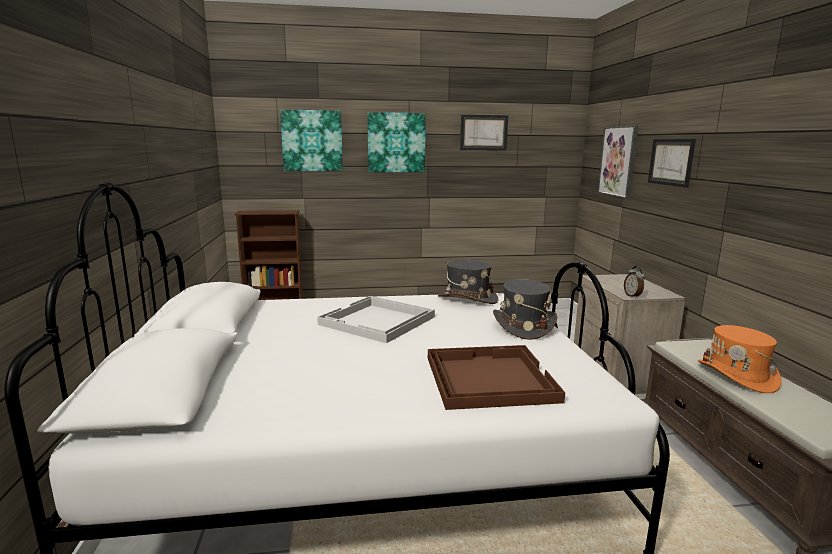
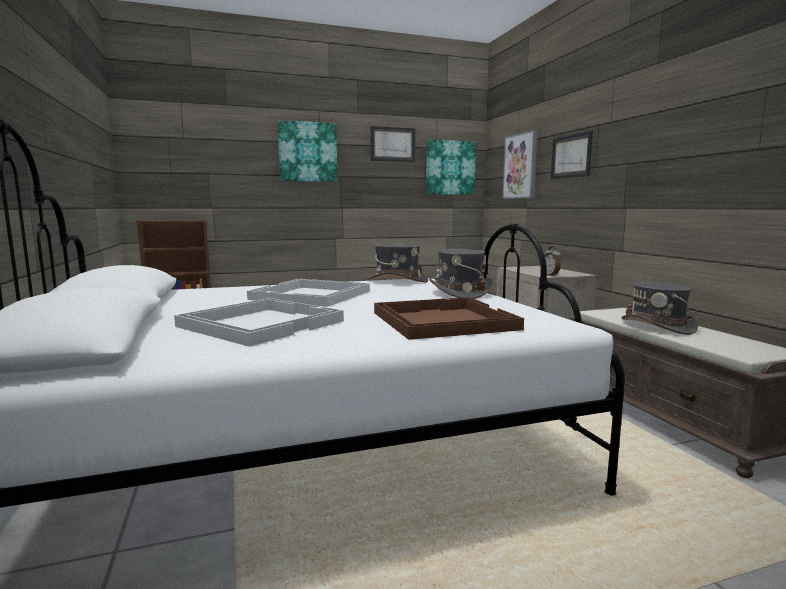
camera: 10 degrees left, 5 degrees down
(312, 141) = (220, 148): picture -> picture (450, 168)
(320, 368) = (261, 323): none -> white tray
(737, 376) = (658, 326): orange hat -> grey hat

